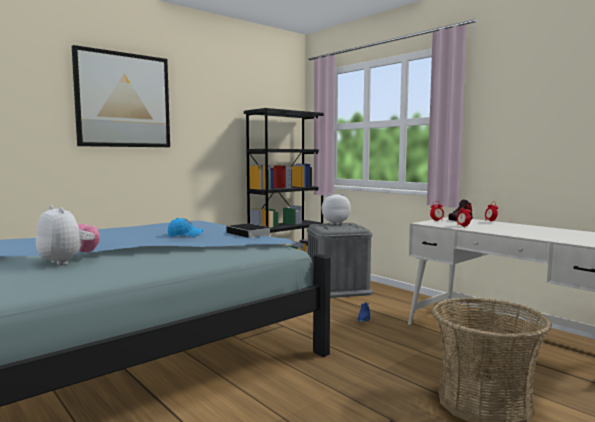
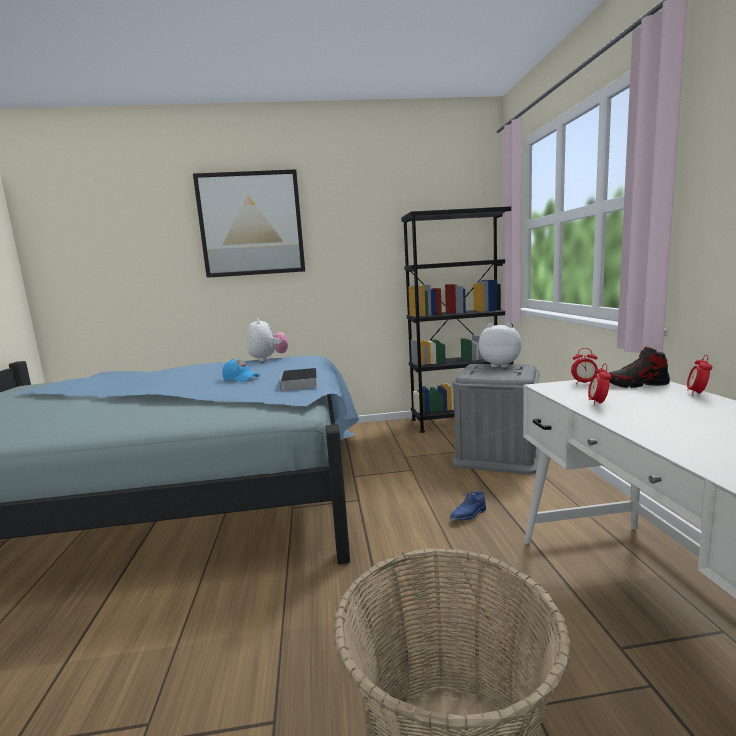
camera: 35 degrees right, 5 degrees up
(68, 261) = (82, 405): plush toy -> plush toy (268, 359)

